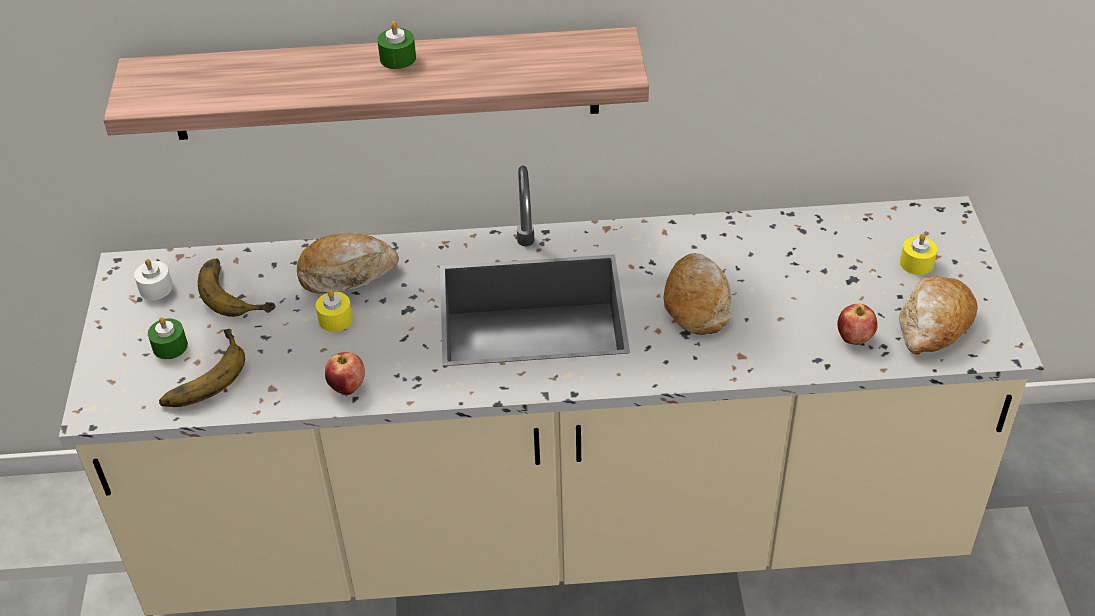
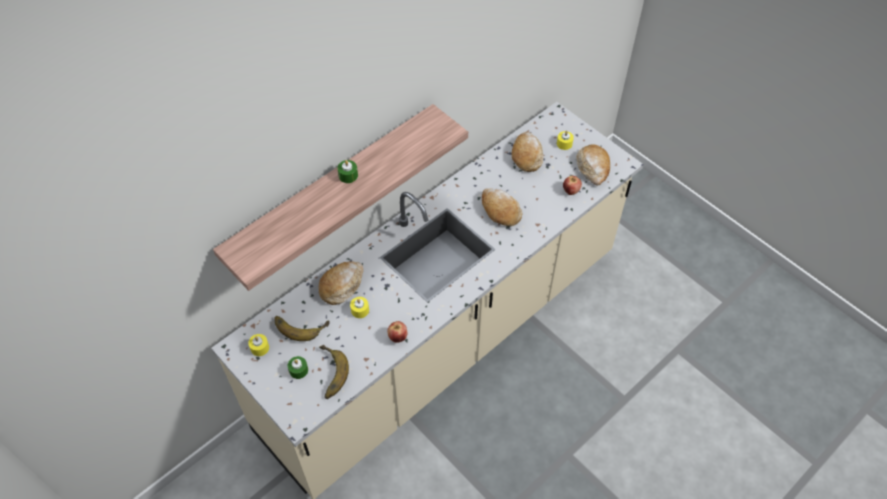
camera: 40 degrees left, 10 degrees up
(156, 288) = (259, 348): white candle -> yellow candle
(828, 248) = (527, 156): none -> bread

